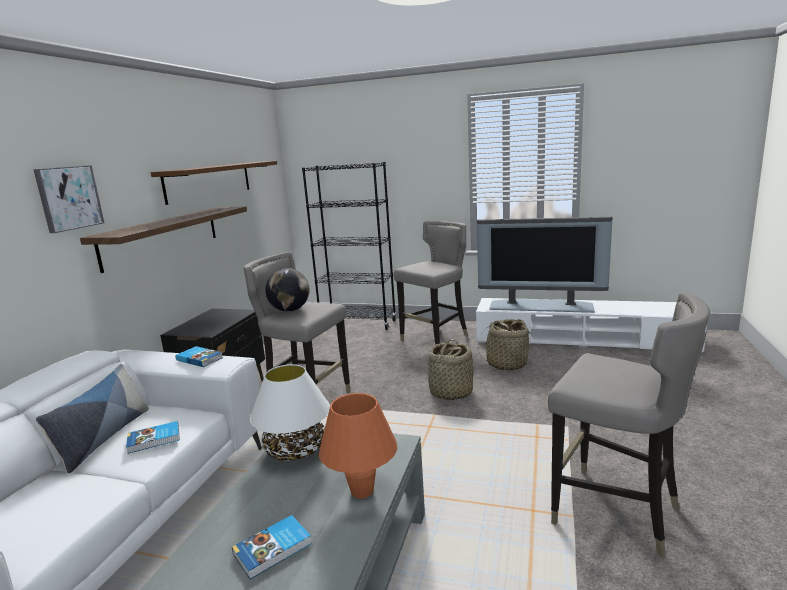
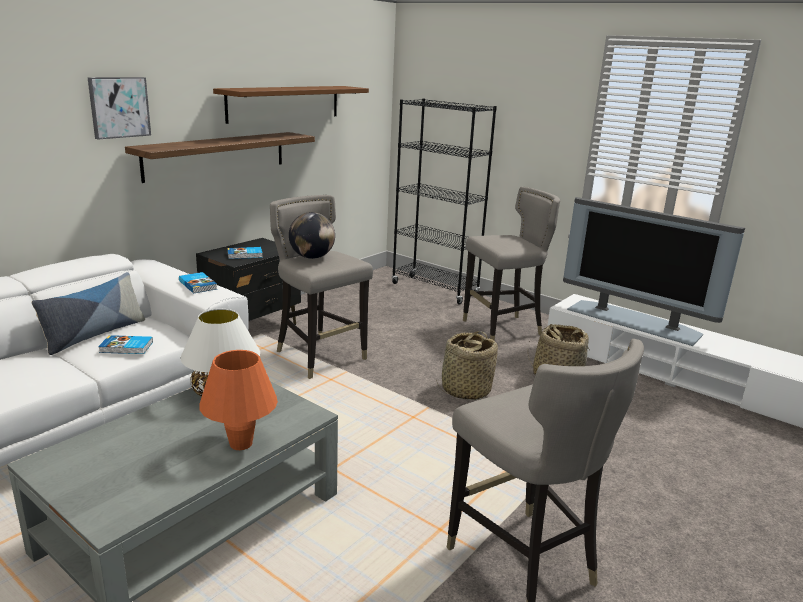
camera: 20 degrees right, 5 degrees up
(273, 549) = (134, 463): book -> book (245, 255)

